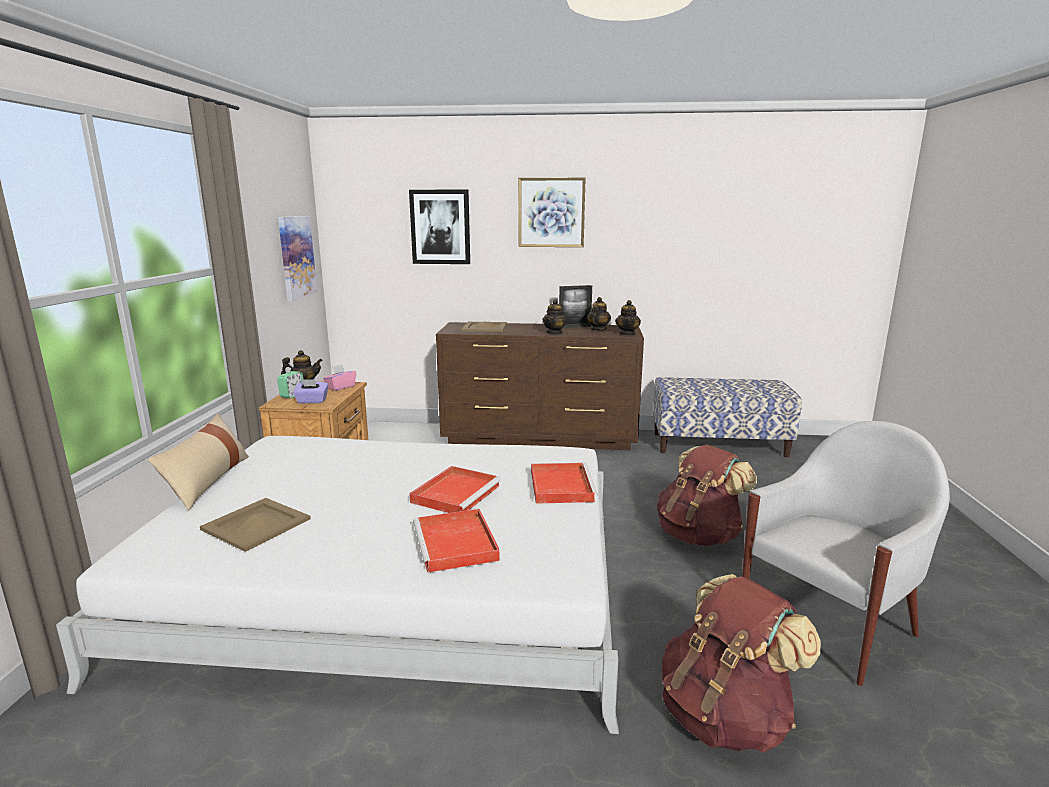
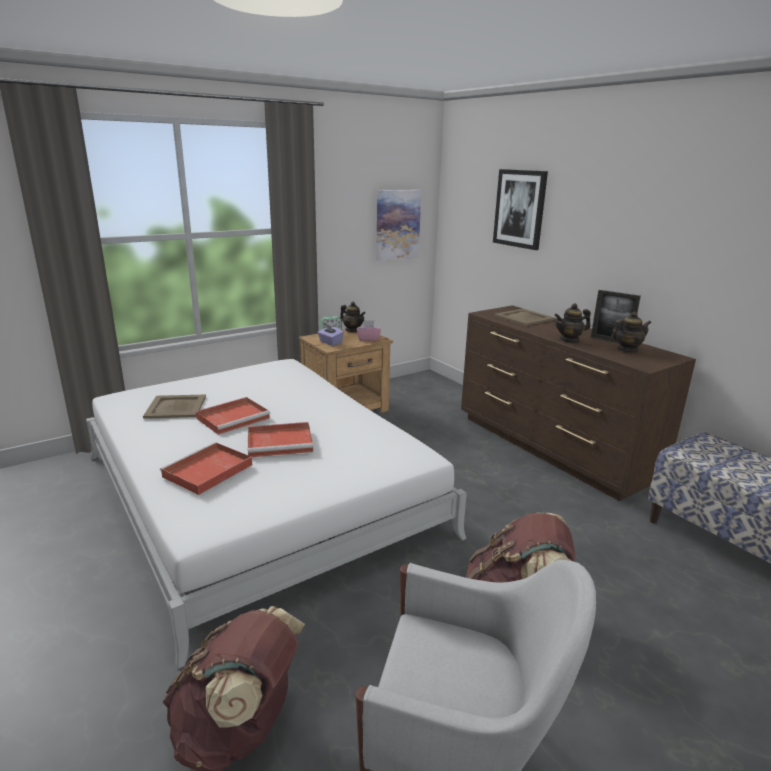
camera: 50 degrees right, 5 degrees up
(208, 481) = (213, 373): beige pillow -> none
(551, 212) = (621, 202): picture -> none
(560, 485) = (349, 475): red tray -> red tray (234, 417)
(627, 333) = (645, 363): teapot -> none

